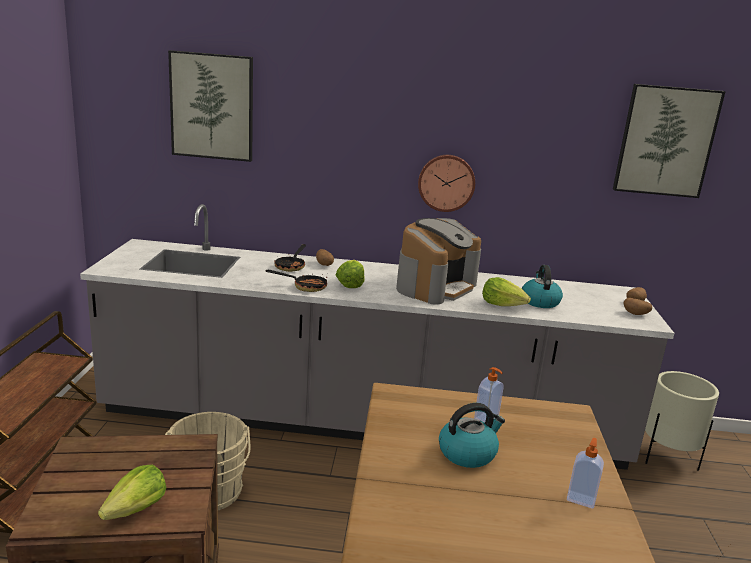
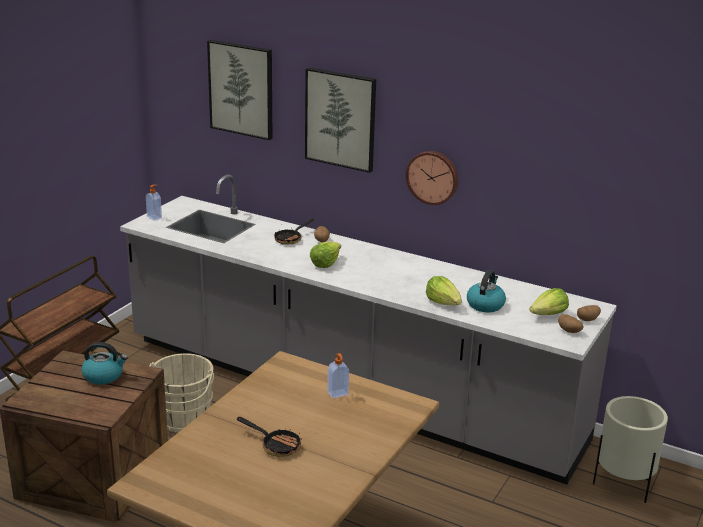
camera: 25 degrees right, 5 degrees up
(136, 510) = (79, 405): lettuce -> lettuce (548, 315)
(305, 286) = (283, 261): frying pan -> frying pan (276, 445)
(435, 286) = (401, 276): coffee machine -> none
(468, 453) = (295, 413): kettle -> kettle (104, 376)
(581, 499) = (344, 459): soap dispenser -> soap dispenser (154, 217)
(665, 141) = (638, 160): picture -> picture (340, 119)

